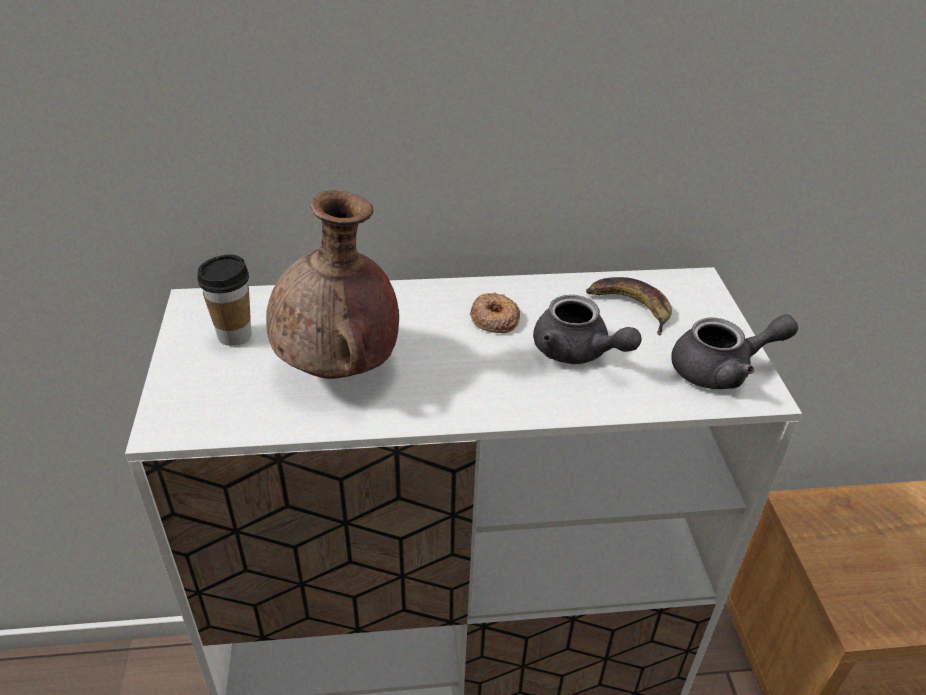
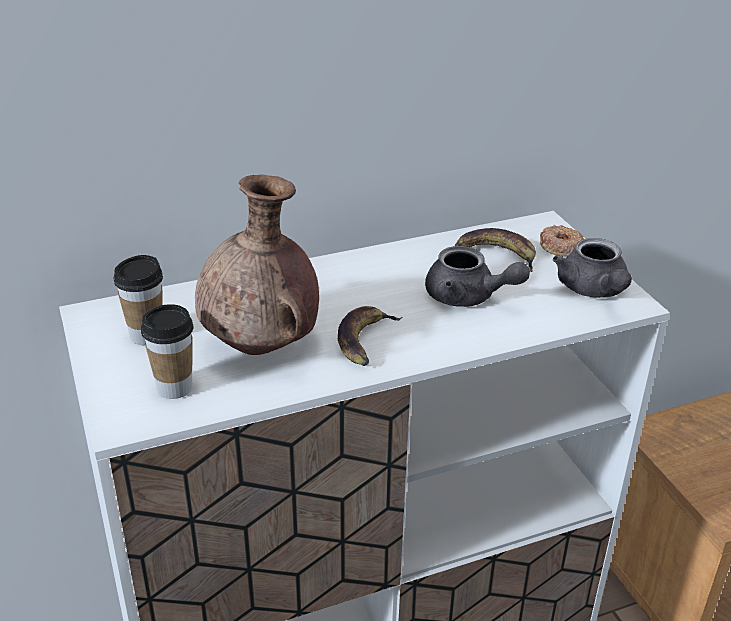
camera: 15 degrees left, 5 degrees down
(233, 398) = (174, 387): none -> cup
(446, 382) = (365, 340): none -> banana
(494, 318) = (383, 282): donut -> donut (561, 246)
(722, 370) = (594, 290): grey teapot -> grey teapot turned 105 degrees clockwise

